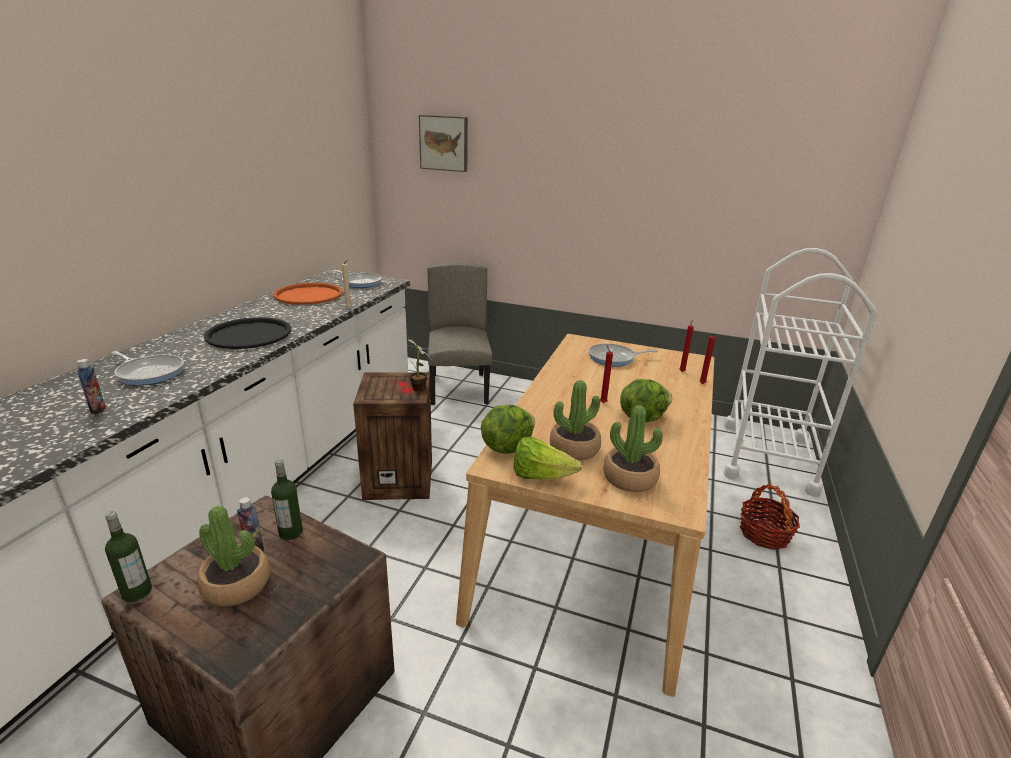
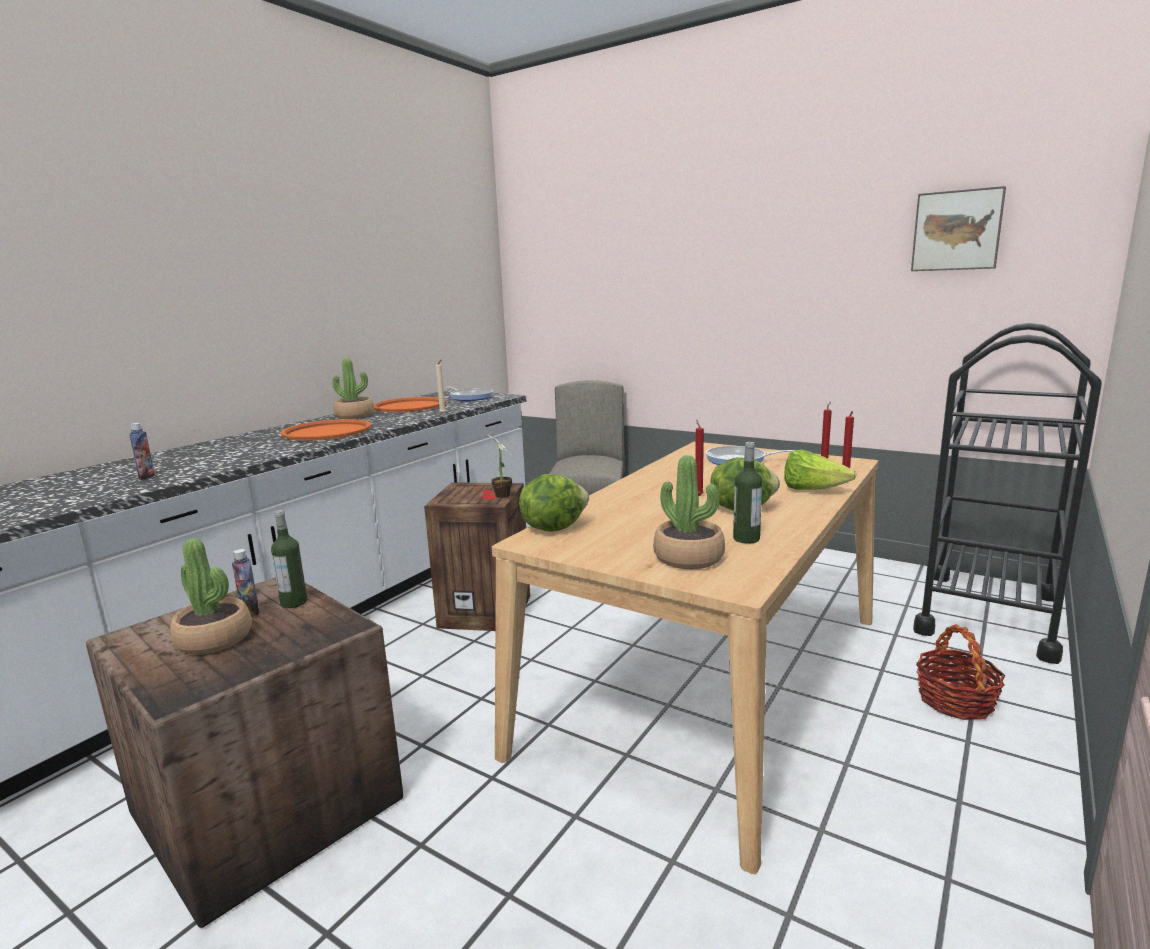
camera: 15 degrees right, 10 degrees down
(137, 592) = (120, 637): bottle -> bottle (746, 539)
(149, 372) = (213, 455): frying pan -> none
(248, 334) = (327, 431): black tray -> orange tray
(444, 143) = (574, 250): picture -> picture (957, 231)
(540, 476) = (576, 552): lettuce -> lettuce (812, 490)
(574, 448) = (634, 531): potted plant -> potted plant (355, 416)
(767, 457) = (988, 614): white cart -> black cart

